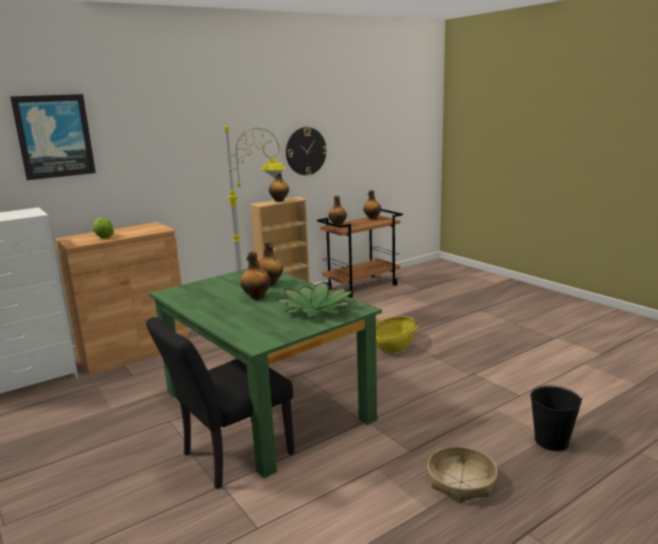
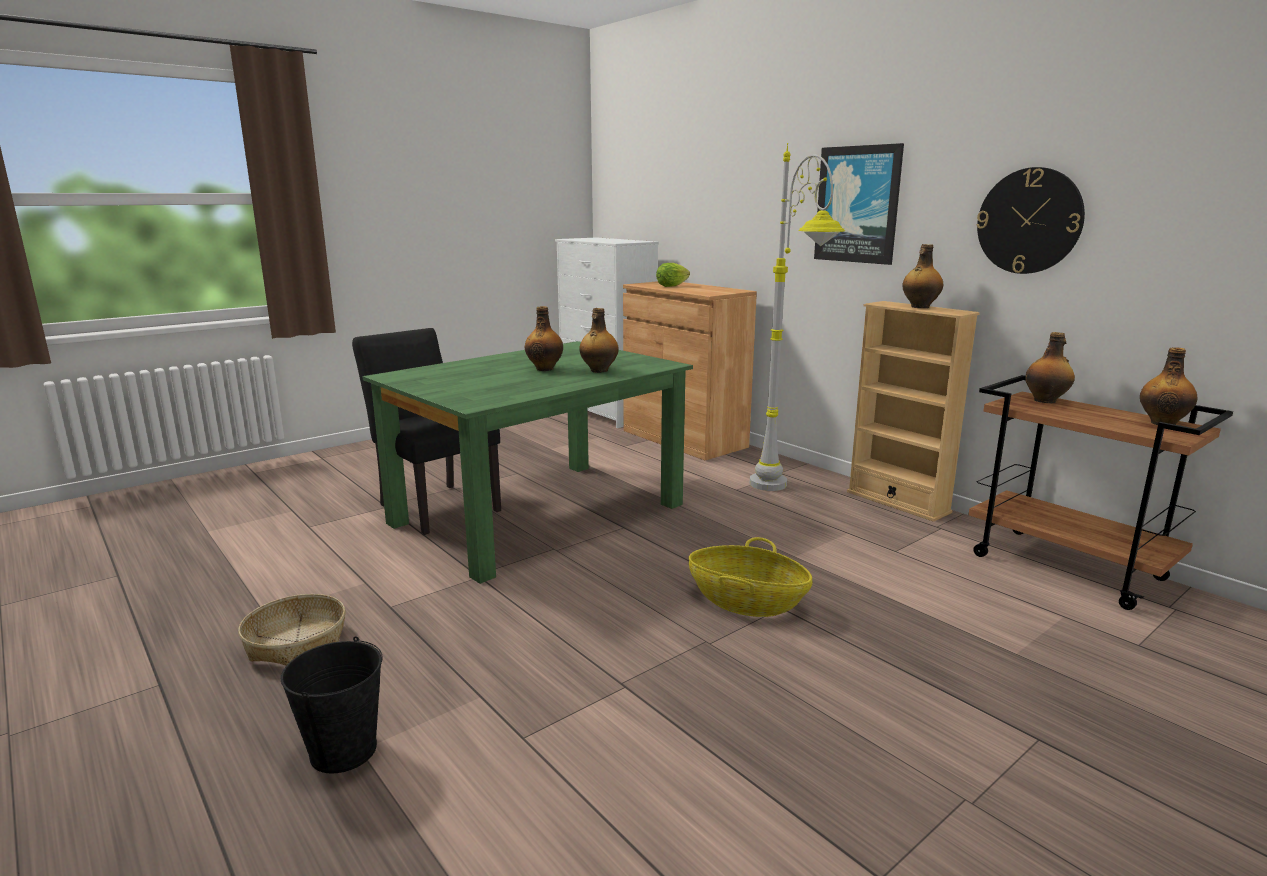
camera: 85 degrees right, 0 degrees up
(54, 136) = (689, 164): picture -> picture (858, 204)
(316, 309) = (484, 389): potted plant -> none

